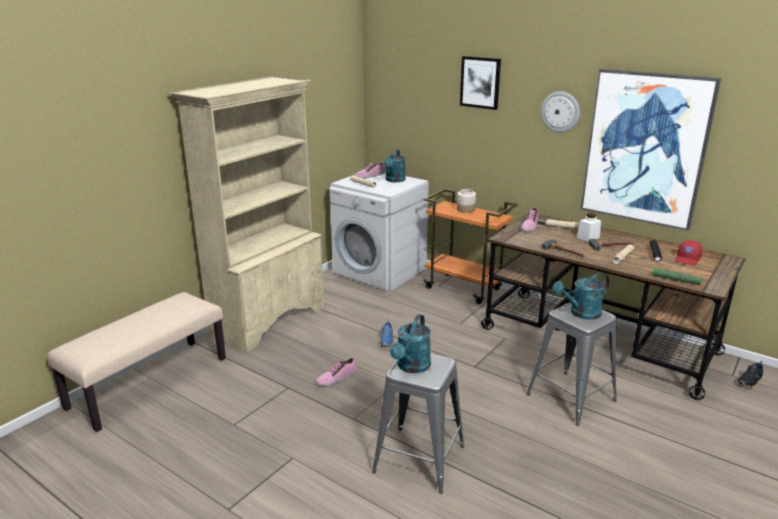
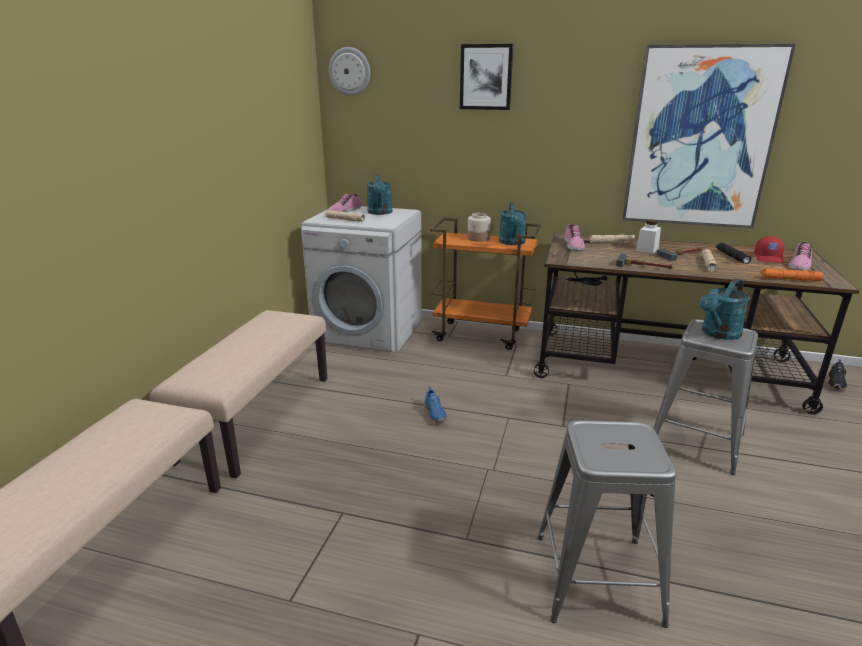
camera: 20 degrees left, 0 degrees up
(268, 320) = (257, 417): beige bookcase -> beige bench
(336, 377) = (402, 480): shoe -> shoe (798, 264)
(411, 367) = (606, 449): turquoise watering can -> turquoise watering can (512, 243)
(560, 111) = (593, 104): wall clock -> wall clock (350, 71)
(675, 280) = (789, 279): green flashlight -> orange flashlight

